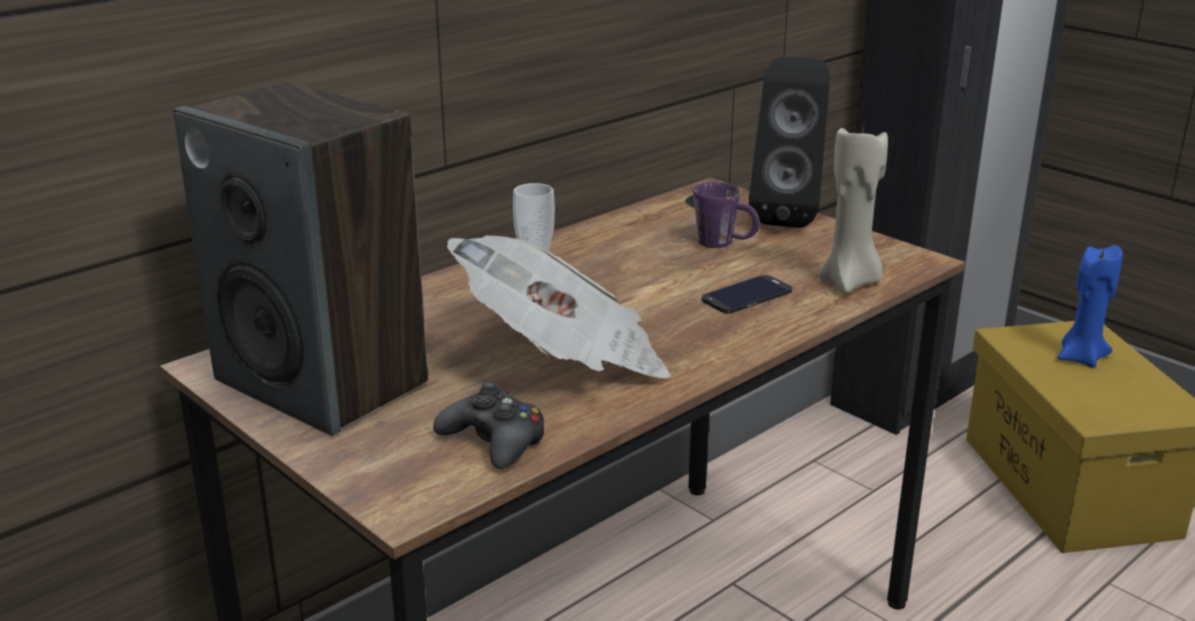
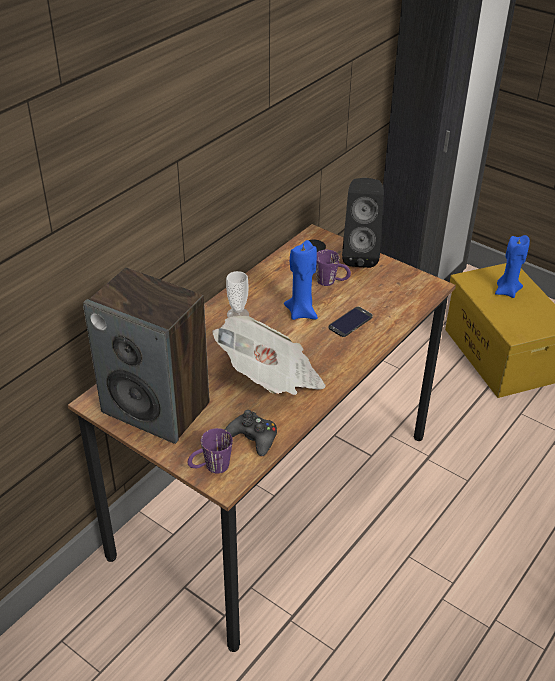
camera: 10 degrees left, 15 degrees up
(386, 480) = (210, 468): none -> purple mug
(656, 277) = (301, 312): none -> blue candle
(850, 283) = (400, 307): beige candle -> none

